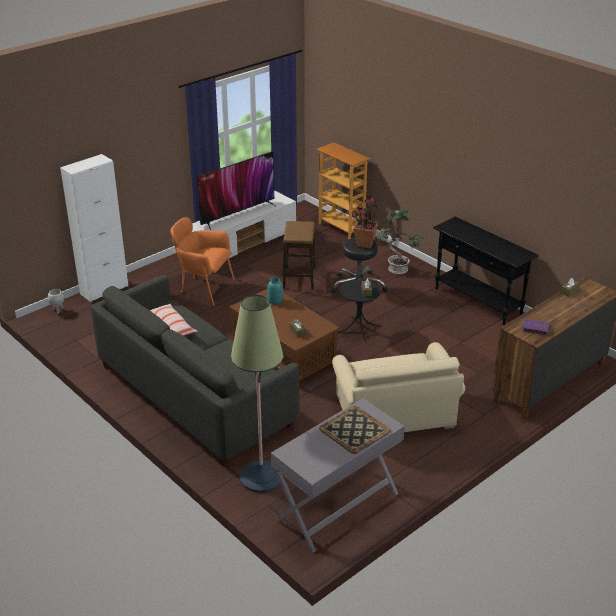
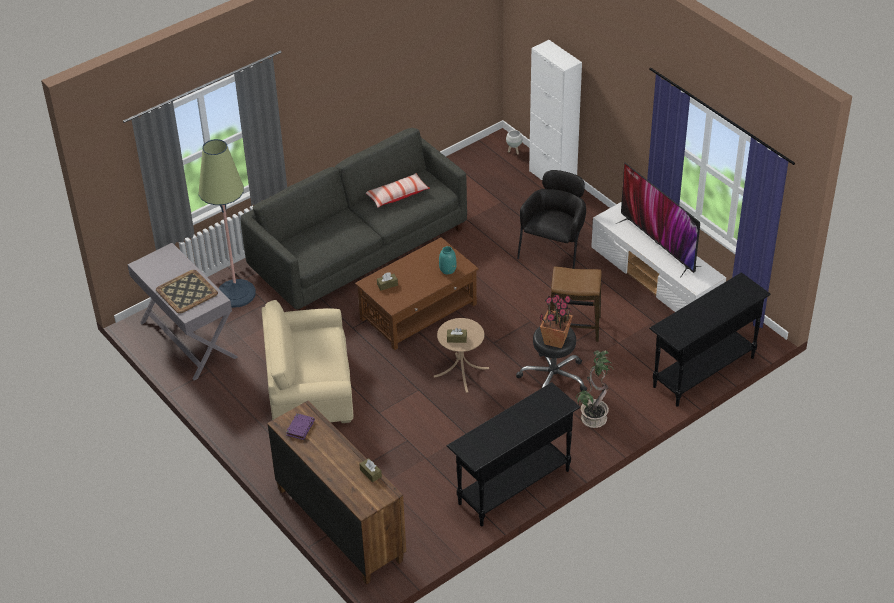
camera: 95 degrees right, 10 degrees up
(203, 288) = (554, 250): orange armchair -> black armchair
(342, 228) = (703, 372): bookcase -> black console table
(358, 329) = (461, 372): black side table -> beige side table

